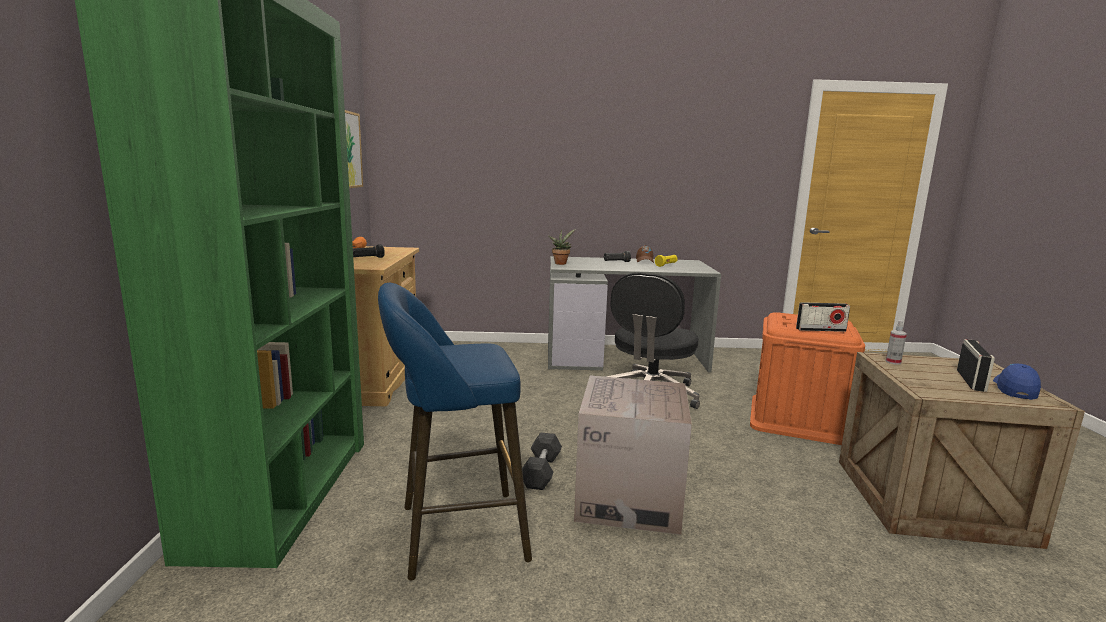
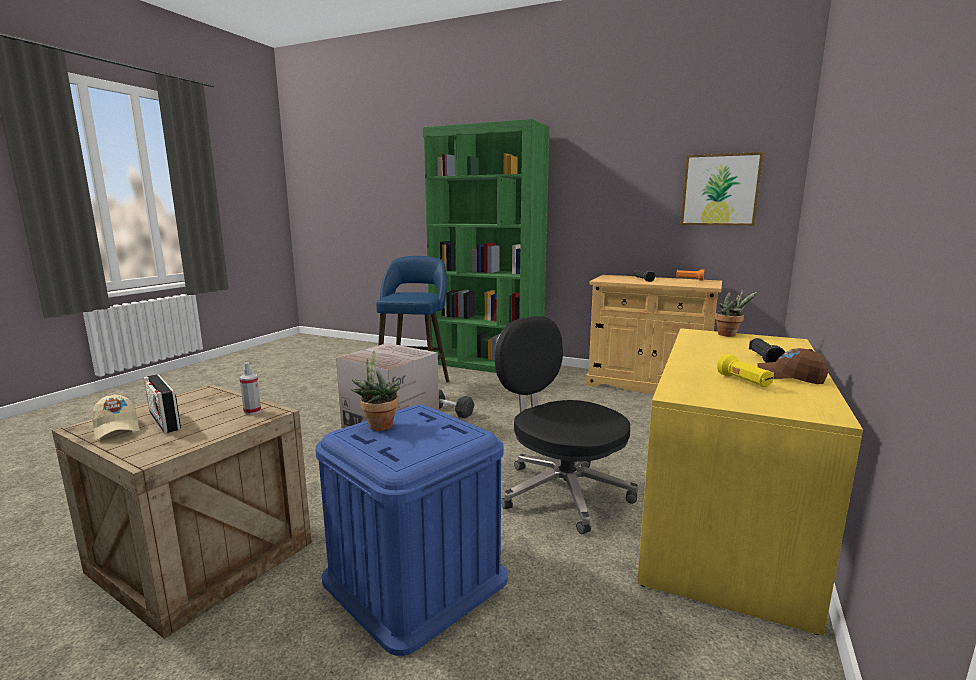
camera: 115 degrees right, 0 degrees up
(625, 357) = (727, 521): grey desk -> yellow desk
(798, 419) = (415, 578): orange storage box -> blue storage box
(820, 330) = (378, 425): radio -> potted plant
(1015, 389) = (116, 428): blue cap -> beige cap

